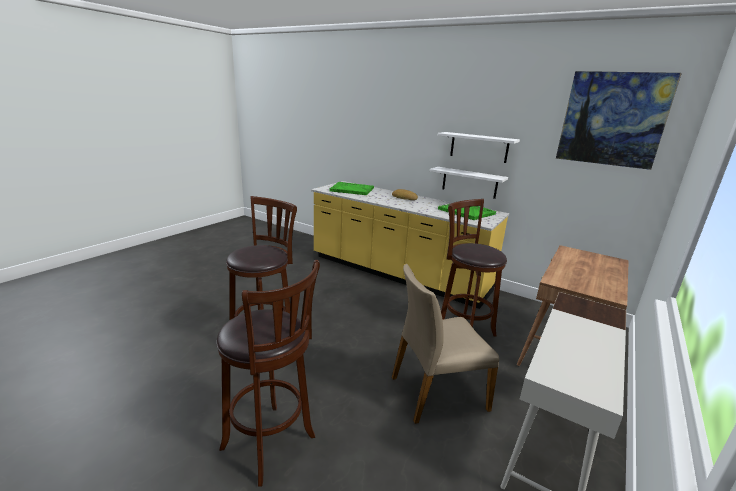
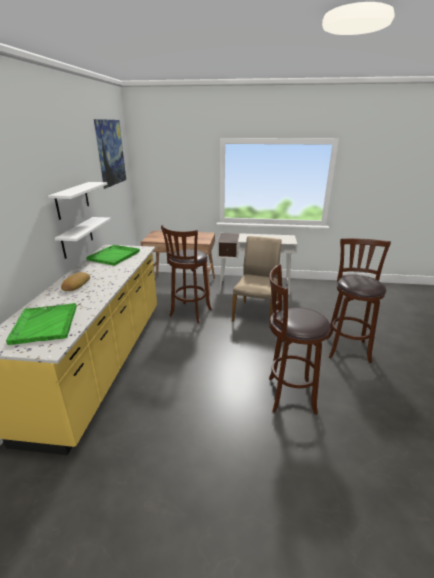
camera: 115 degrees left, 5 degrees up
(437, 392) = (256, 313): beige chair -> beige chair turned 120 degrees counterclockwise

